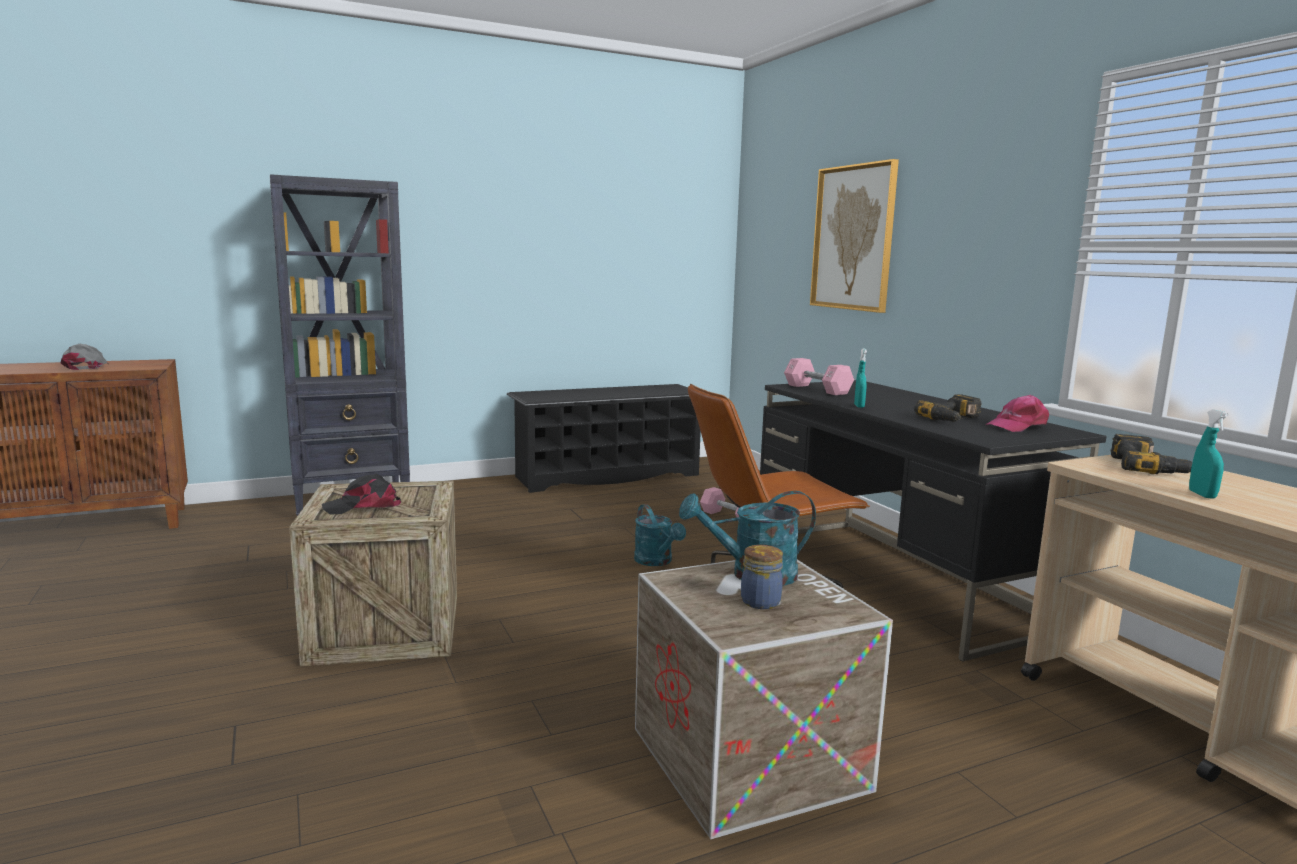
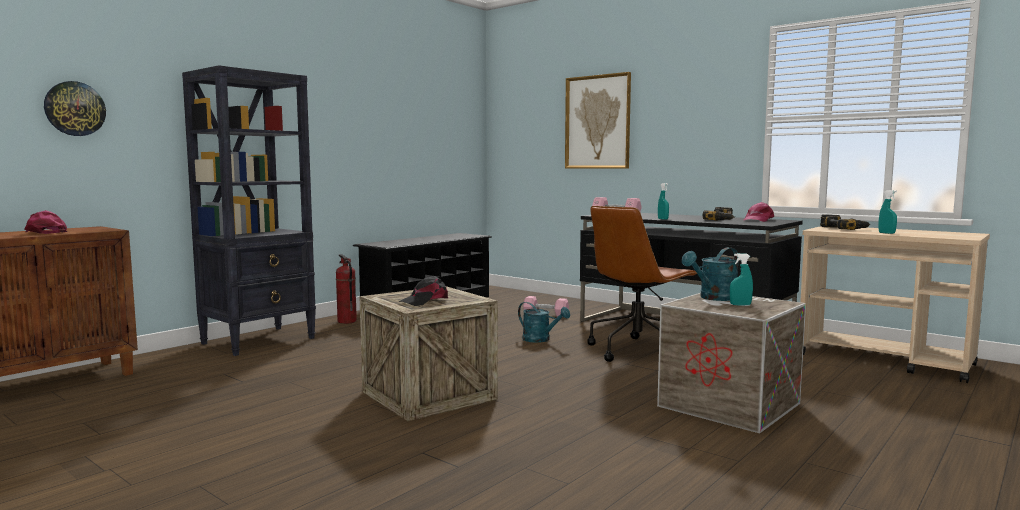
camera: 25 degrees left, 5 degrees down
(86, 367) = (45, 232): grey cap -> pink cap
(145, 227) = (75, 109): none -> wall clock
(478, 489) = (346, 321): none -> fire extinguisher
(761, 601) = (740, 305): jar -> turquoise spray bottle

